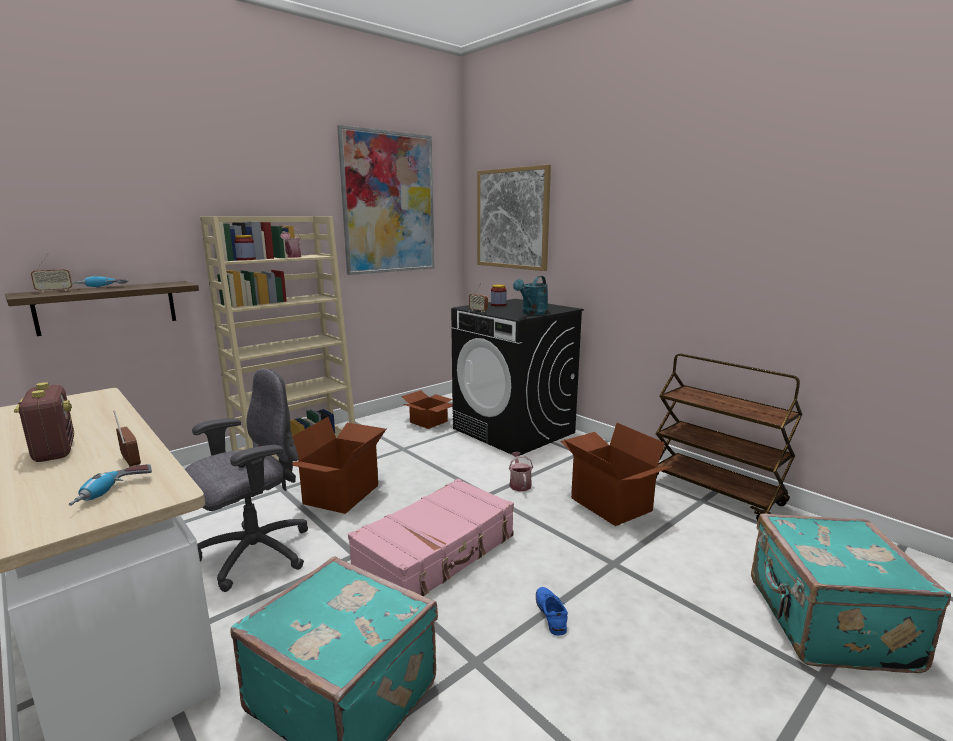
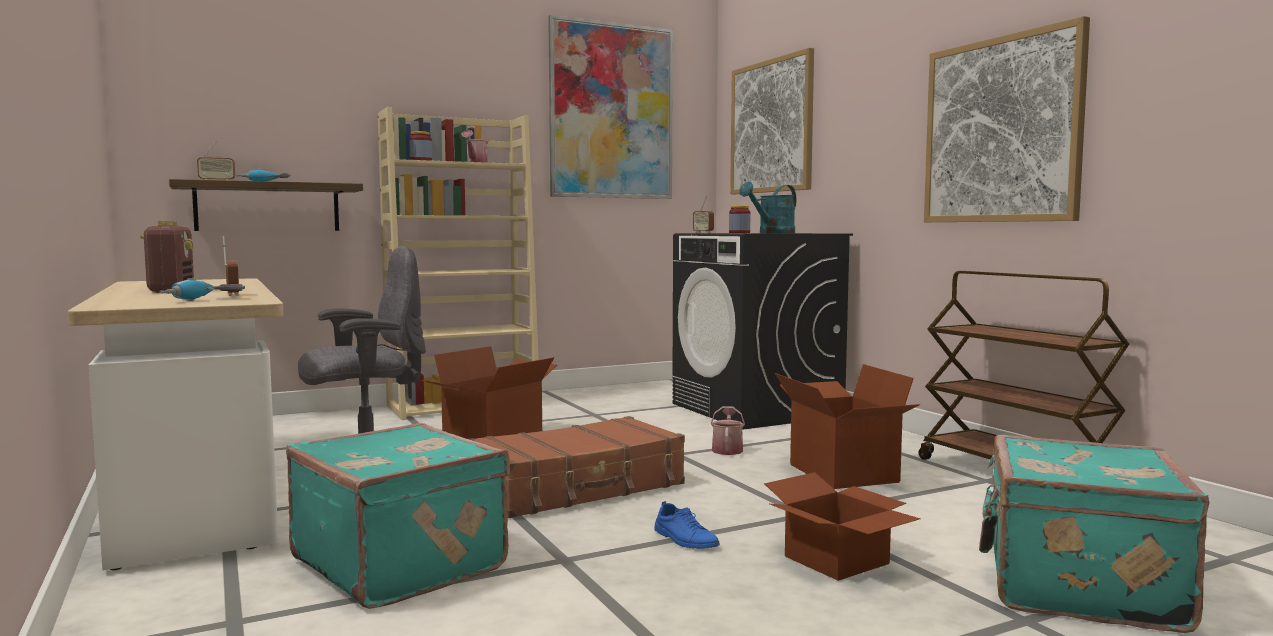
camera: 15 degrees right, 10 degrees down
(429, 422) = (644, 397): cardboard box -> cardboard box (837, 561)
(437, 552) = (577, 488): pink suitcase -> brown suitcase
(551, 613) = (685, 539): blue shoe -> blue shoe turned 135 degrees clockwise
(710, 253) = (1001, 130): none -> picture

